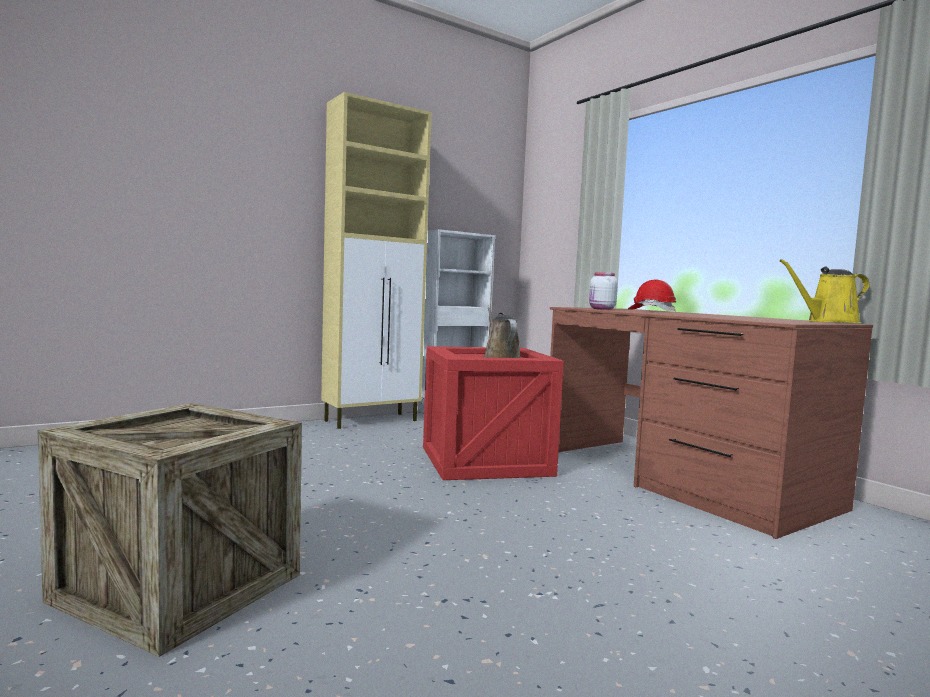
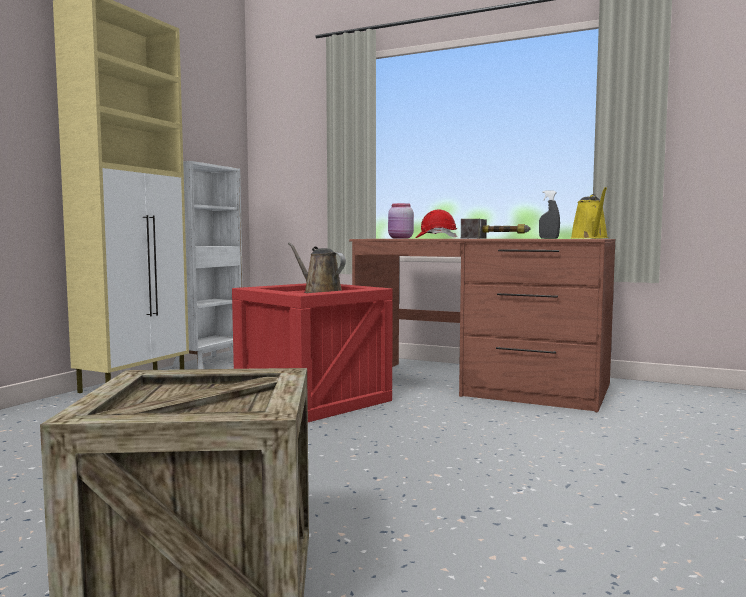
camera: 30 degrees left, 0 degrees up
(601, 309) = (400, 238): white jar -> pink jar
(698, 315) = (496, 238): none -> hammer
(741, 319) = (548, 238): none -> grey spray bottle
(828, 322) = (590, 238): yellow watering can -> yellow watering can turned 45 degrees counterclockwise

